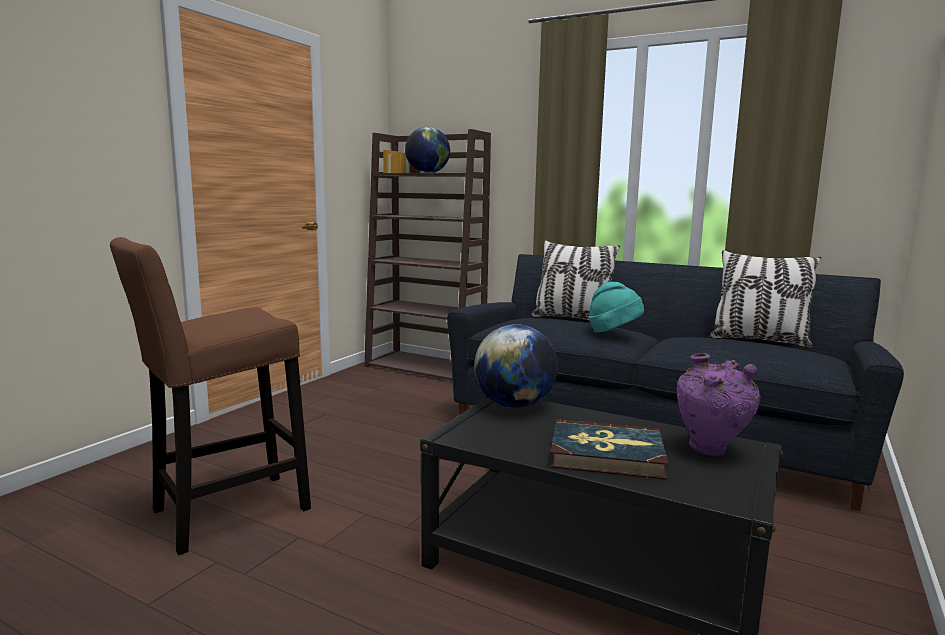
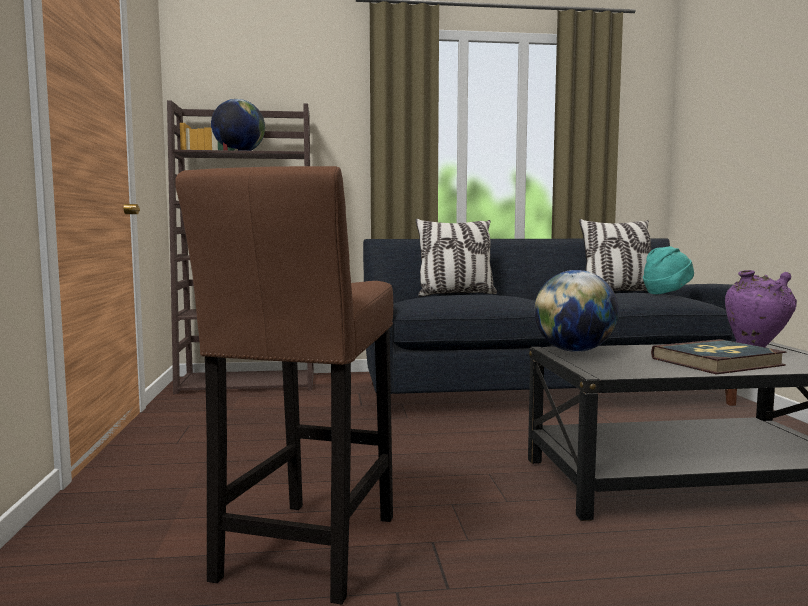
camera: 35 degrees left, 5 degrees down
(613, 332) = (526, 296): turquoise hat -> turquoise hat (667, 293)

